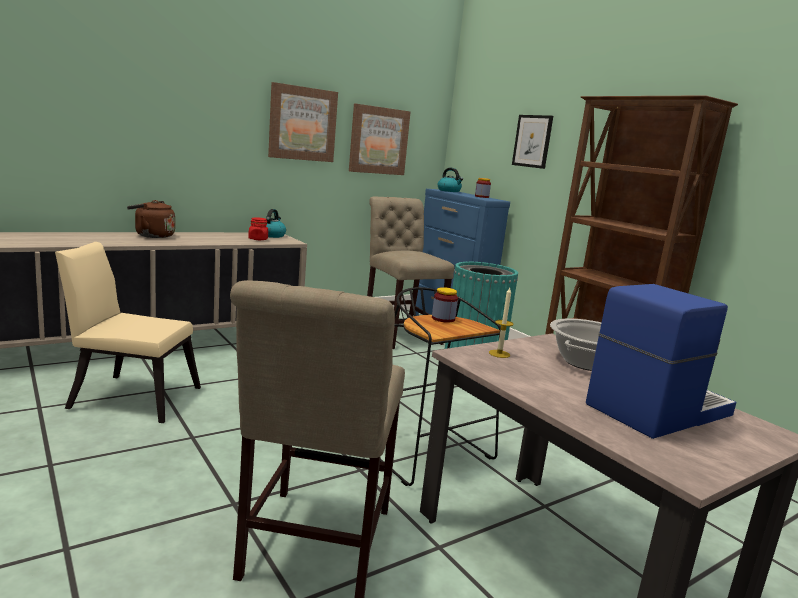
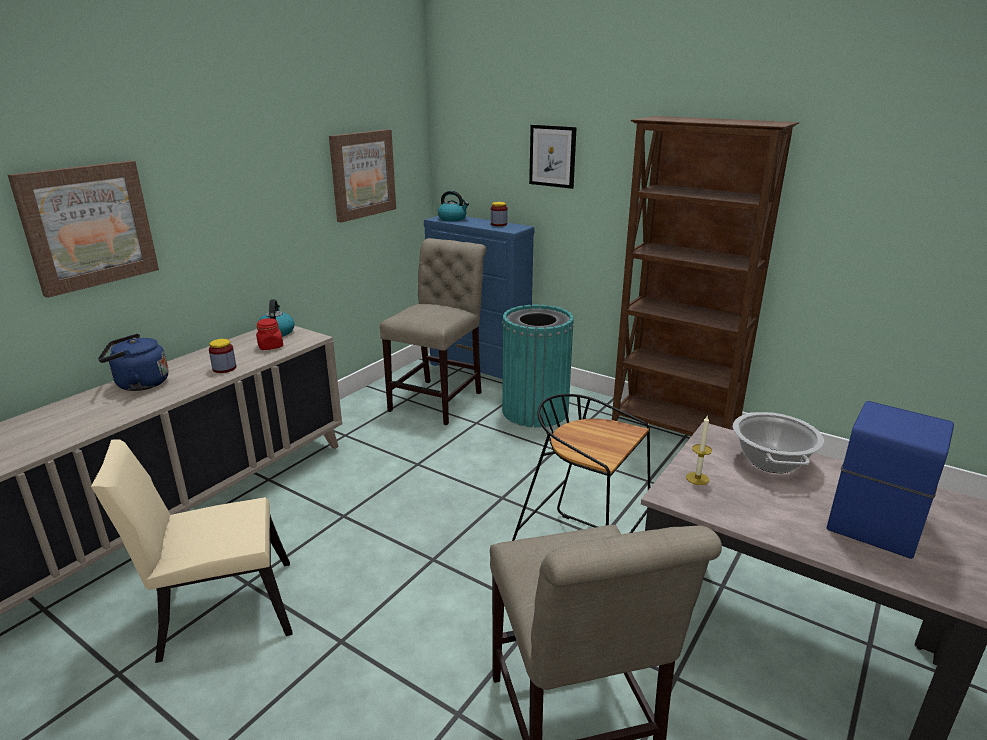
camera: 20 degrees left, 10 degrees up
(152, 236) = (139, 384): brown kettle -> blue kettle
(302, 124) = (276, 178): picture -> picture (88, 226)
(400, 334) = (439, 399): beige chair -> beige chair turned 75 degrees clockwise
(443, 319) = (585, 429): jar -> jar (224, 368)

